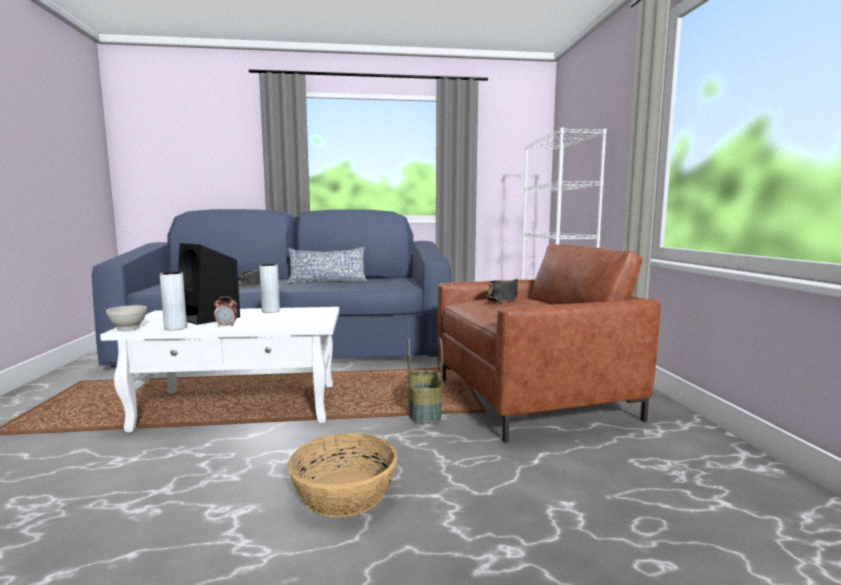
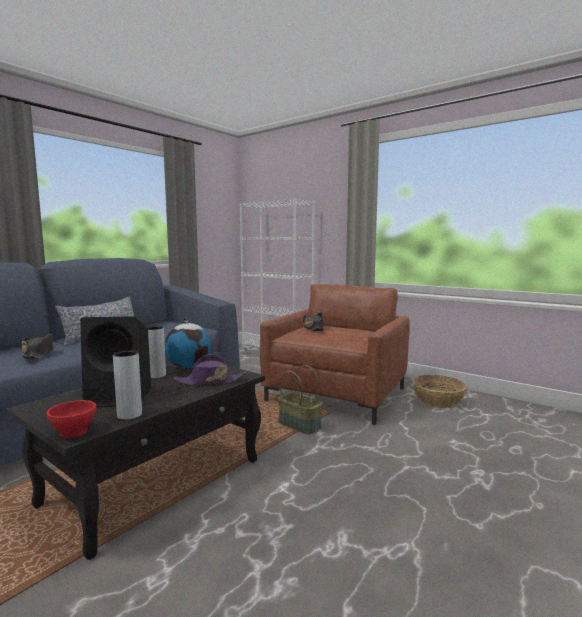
camera: 45 degrees left, 0 degrees up
(128, 328) = (74, 433): white bowl -> red bowl
(226, 326) = (174, 398): alarm clock -> none
(243, 406) = (156, 480): white coffee table -> black coffee table
(283, 322) = (210, 381): none -> purple hat
(309, 310) = (188, 366): none -> globe
(343, 493) = (368, 492): basket -> basket (437, 401)

